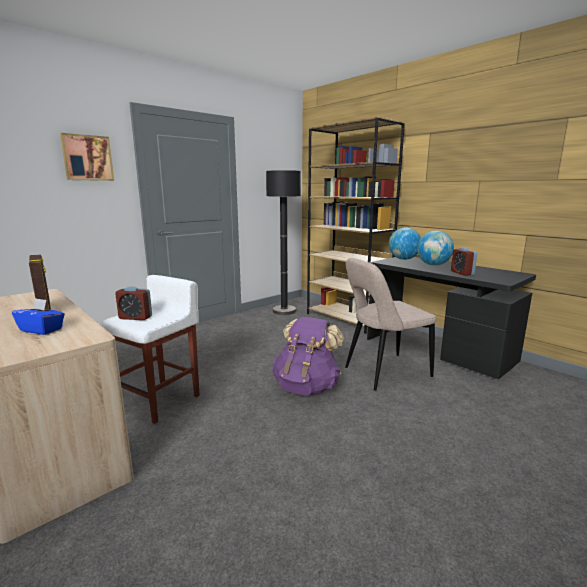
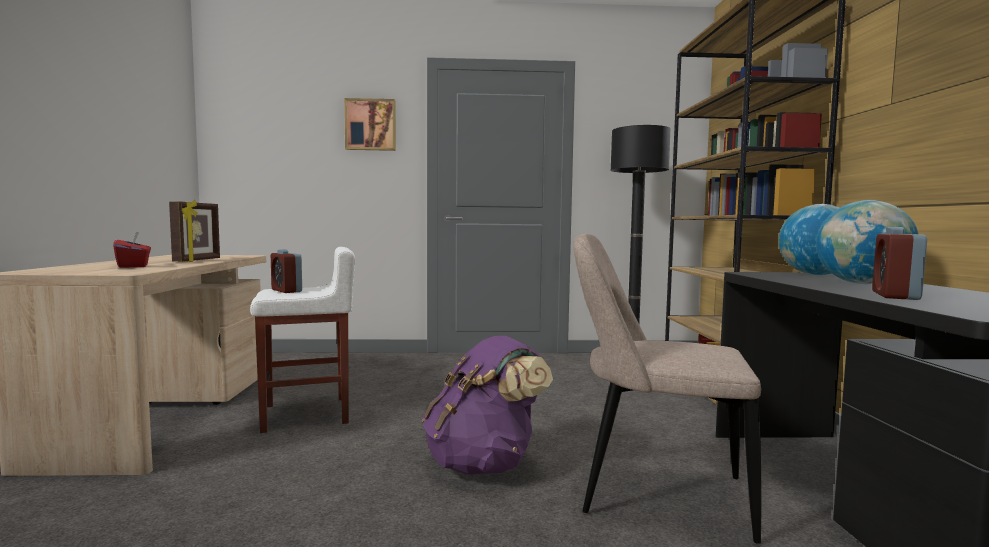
camera: 40 degrees right, 10 degrees down
(42, 330) = (134, 266): blue tissue box -> red tissue box

